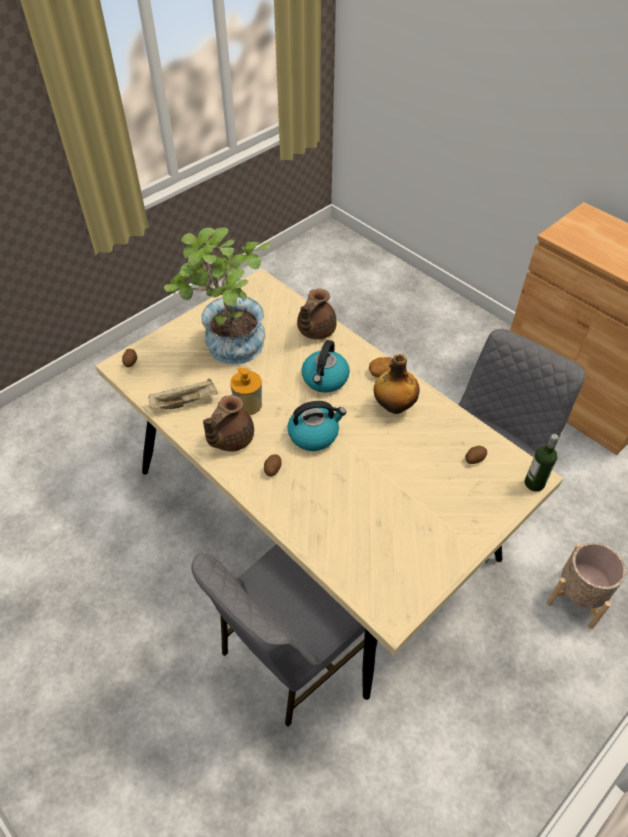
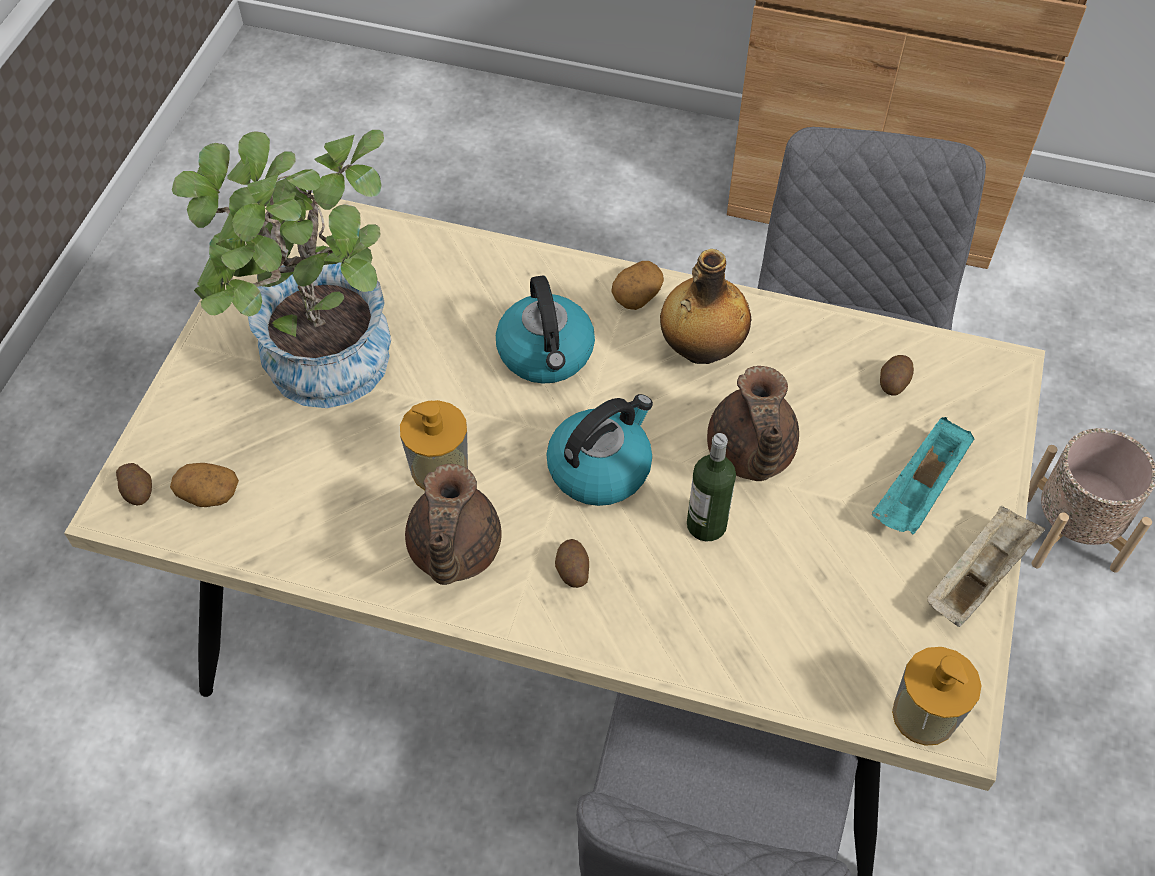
camera: 30 degrees left, 5 degrees up
(154, 374) = (208, 494): none -> potato
(185, 402) = (312, 520): beige tray -> beige tray (978, 576)
(315, 331) = (462, 268): brown teapot -> brown teapot (749, 454)
(382, 604) = (924, 715): none -> soap dispenser
(451, 510) = (919, 491): none -> turquoise tray
(534, 483) = (1010, 381): bottle -> bottle (706, 524)

